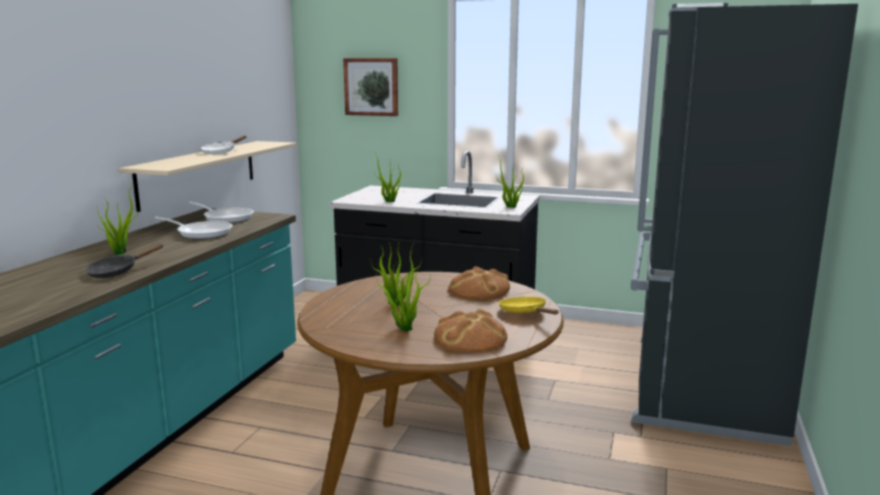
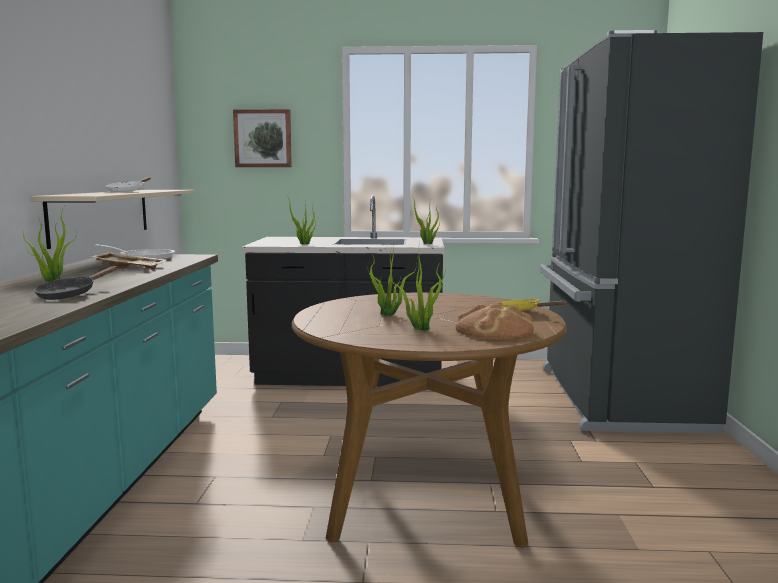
camera: 15 degrees left, 5 degrees down
(201, 233) = (130, 267): frying pan -> beige tray
(479, 290) = (456, 301): bread -> none

